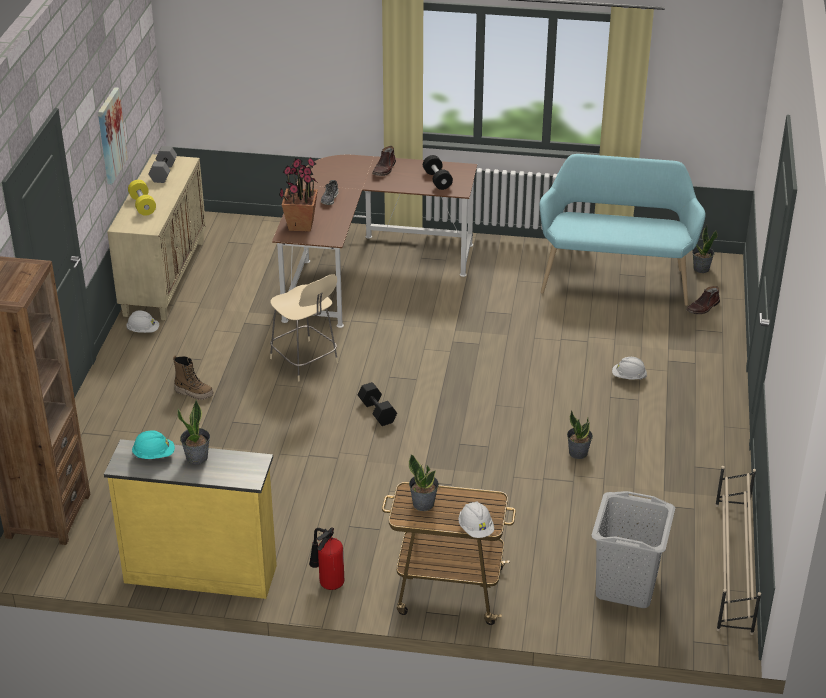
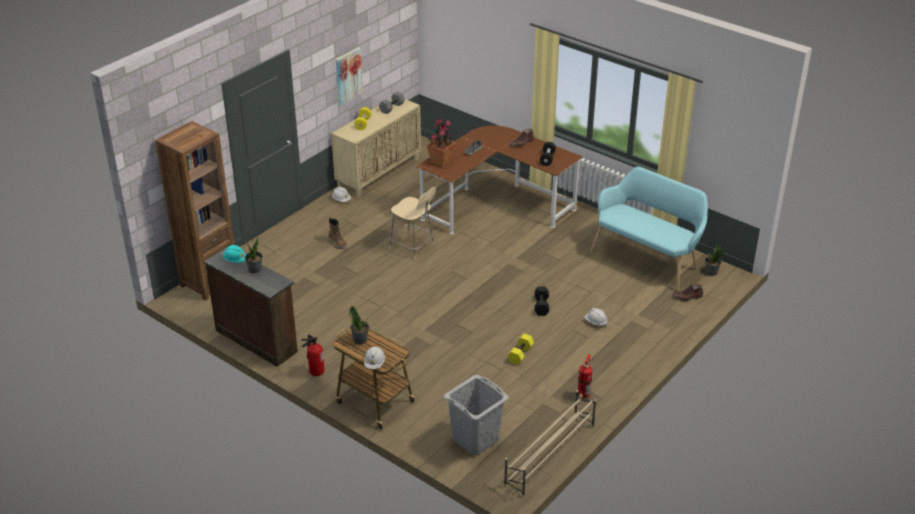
camera: 30 degrees right, 0 degrees up
(200, 572) = (257, 340): yellow dresser -> brown dresser
(305, 361) = (413, 247): beige chair -> beige chair turned 45 degrees counterclockwise
(378, 412) = (427, 289): black dumbbell -> black dumbbell (542, 306)
(578, 452) = (520, 355): potted plant -> yellow dumbbell
(701, 475) = (583, 396): none -> fire extinguisher

